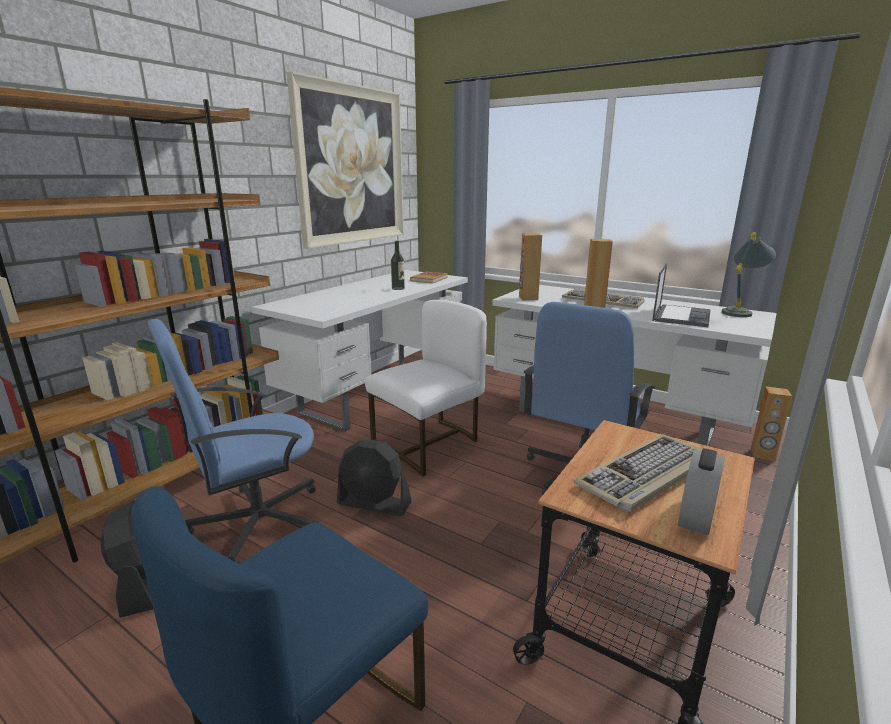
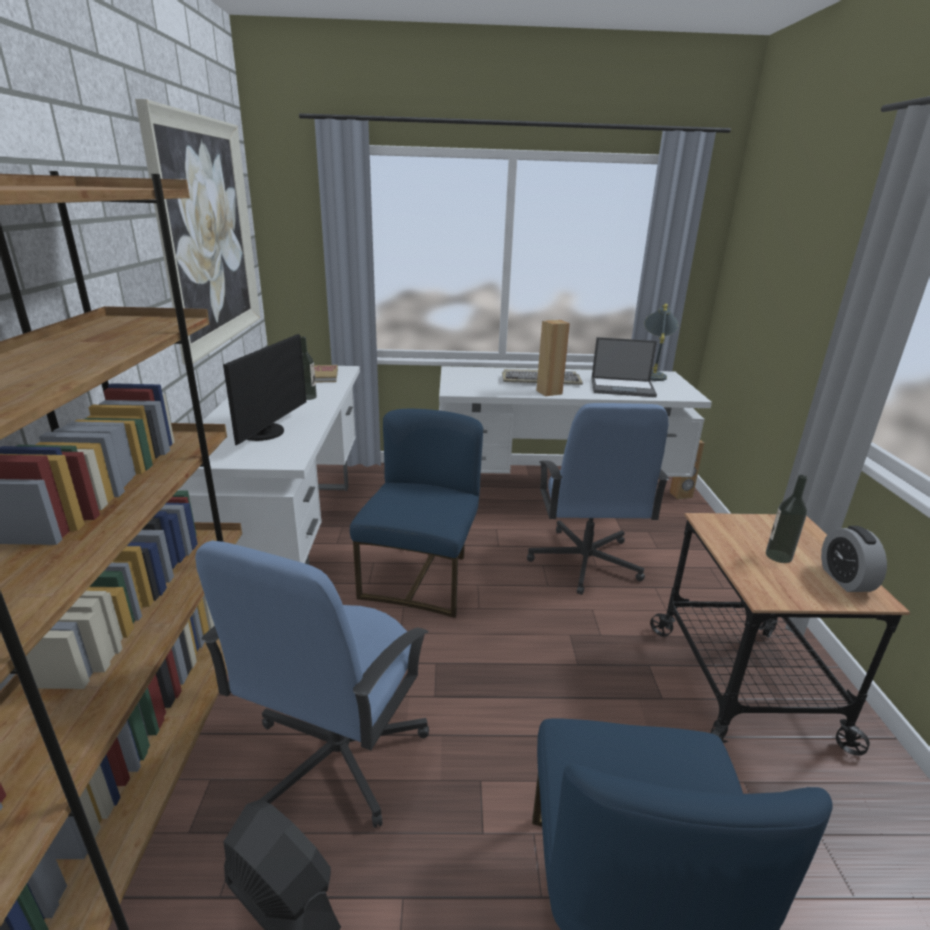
camera: 35 degrees left, 5 degrees up
(337, 301) = (266, 433): none -> monitor
(374, 503) = (441, 669): black fan -> none
(429, 444) = (421, 578): white chair -> blue chair
(528, 298) = (470, 388): brown speaker -> none
(646, 475) = (778, 556): keyboard -> bottle
(681, 316) = (623, 388): laptop -> laptop turned 105 degrees clockwise

